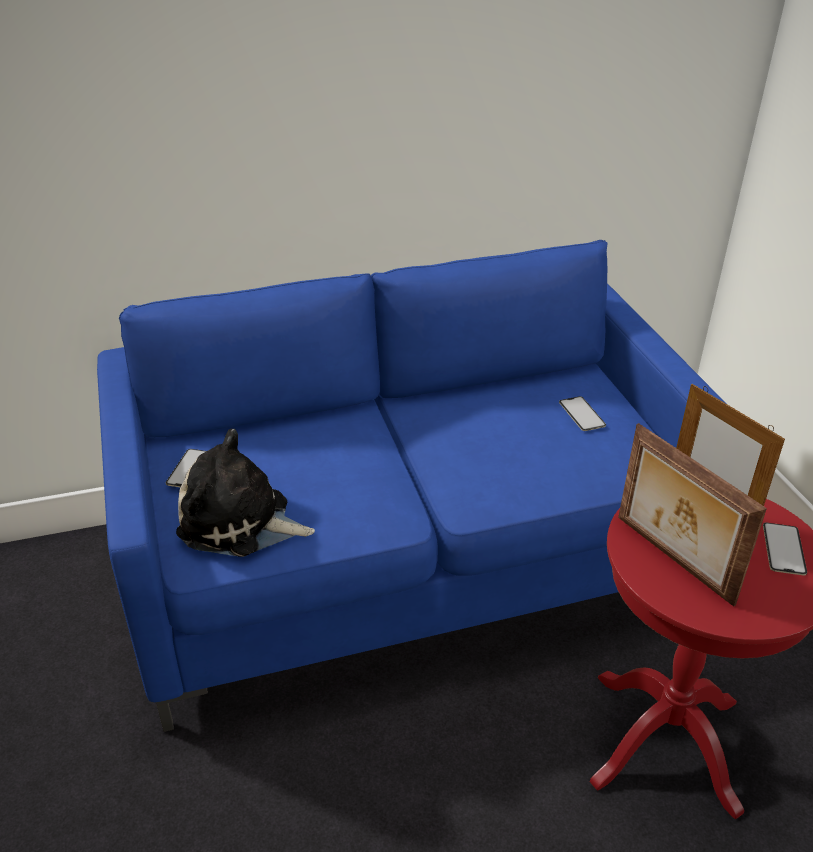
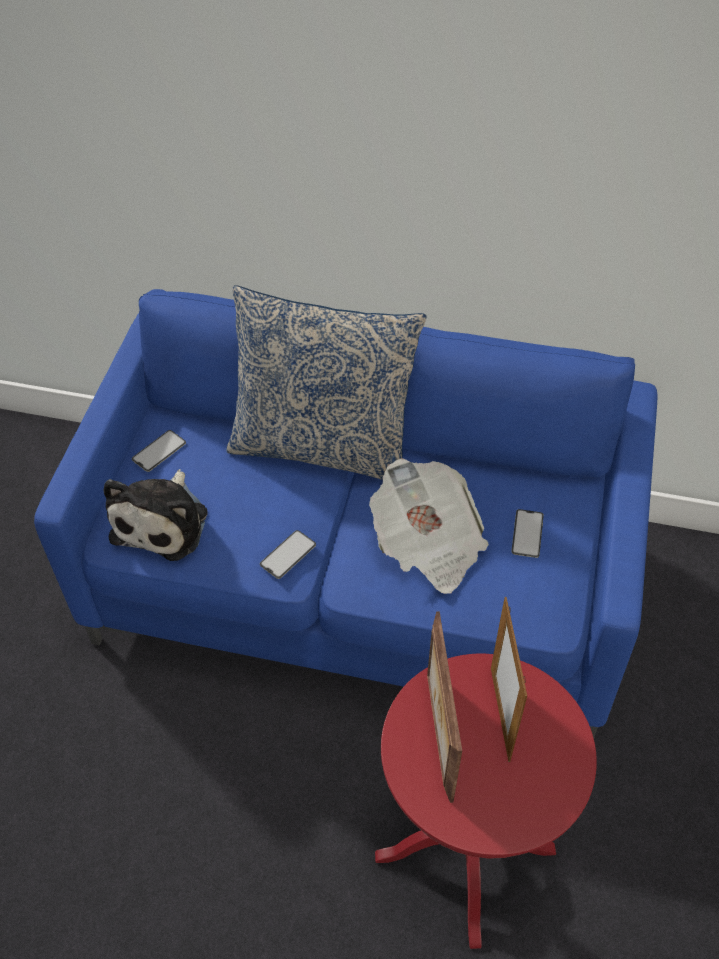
camera: 30 degrees right, 15 degrees up
(240, 523) = (163, 521): plush toy -> plush toy turned 120 degrees counterclockwise
(351, 414) = (323, 445): none -> pillow
(509, 449) = (428, 544): none -> newspaper
(783, 549) = (548, 772): phone -> phone (288, 554)

